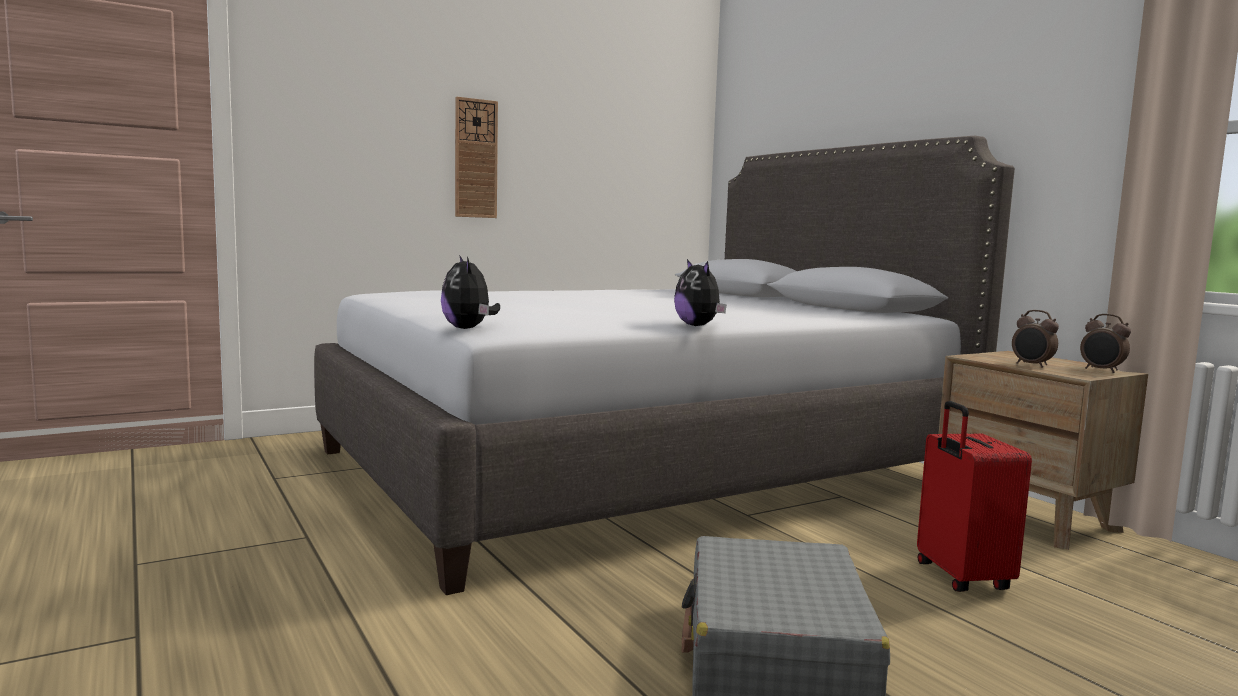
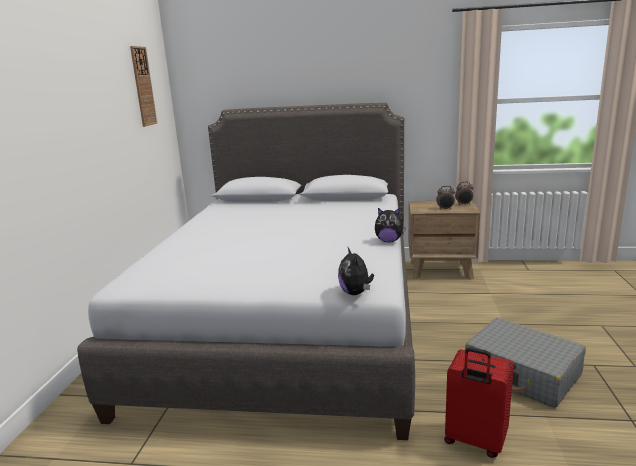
camera: 50 degrees left, 10 degrees up
(468, 328) = (356, 293): plush toy -> plush toy turned 60 degrees clockwise
(475, 158) = (76, 146): wall clock -> wall clock (143, 86)
(960, 577) = (482, 308): red suitcase -> red suitcase (474, 441)

